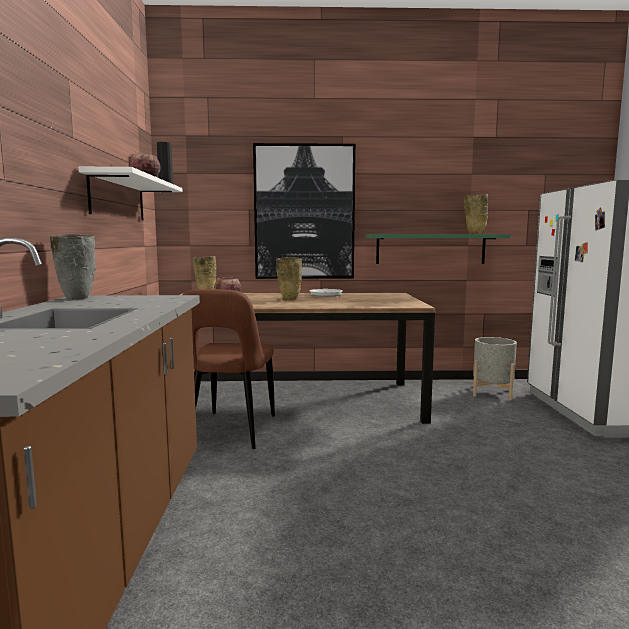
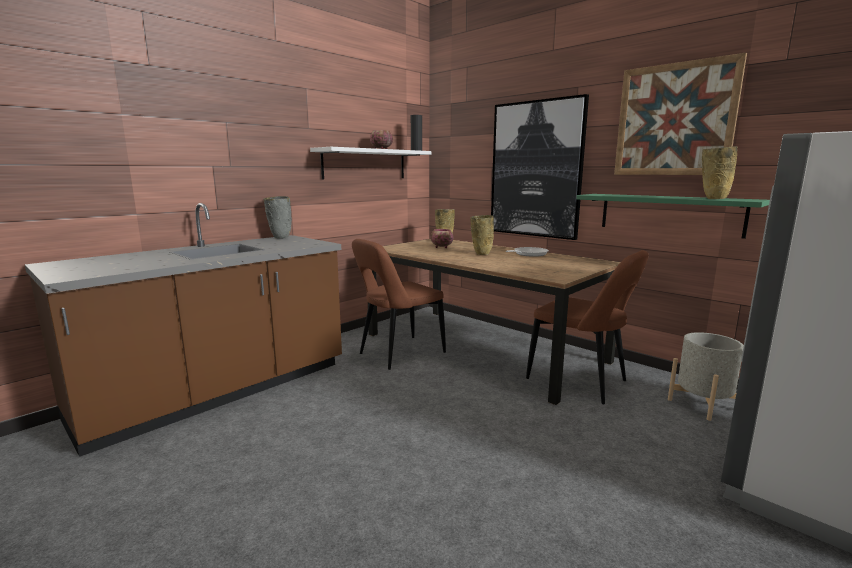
camera: 45 degrees right, 5 degrees up
(412, 403) = (580, 382): none -> brown chair
(428, 173) = (674, 120): none -> picture

